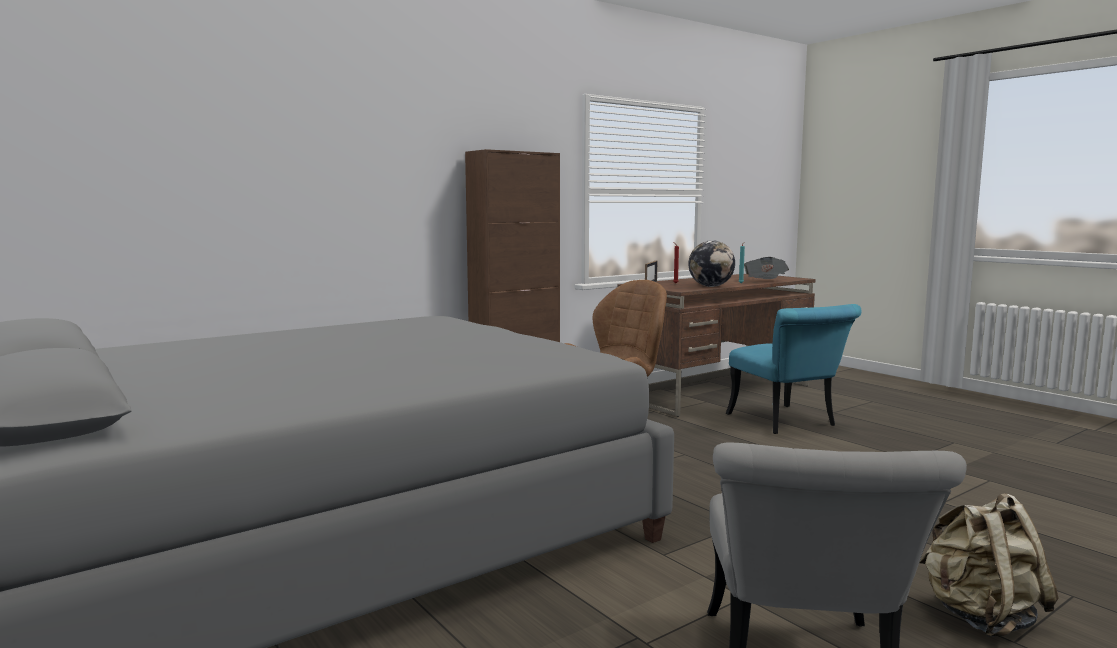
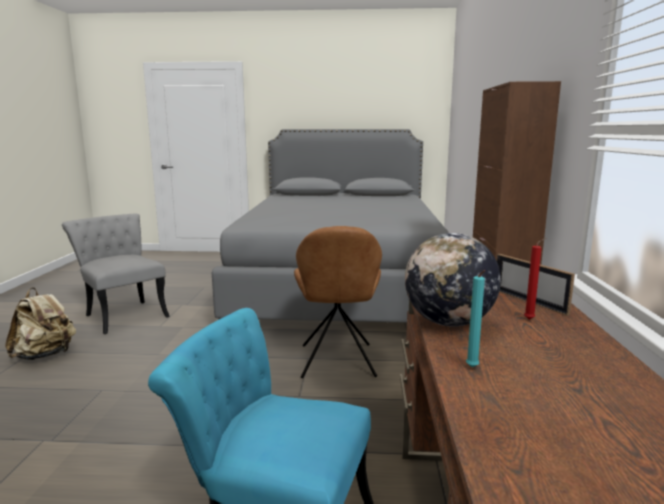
camera: 130 degrees right, 5 degrees up
(765, 281) = (494, 422): newspaper -> none

